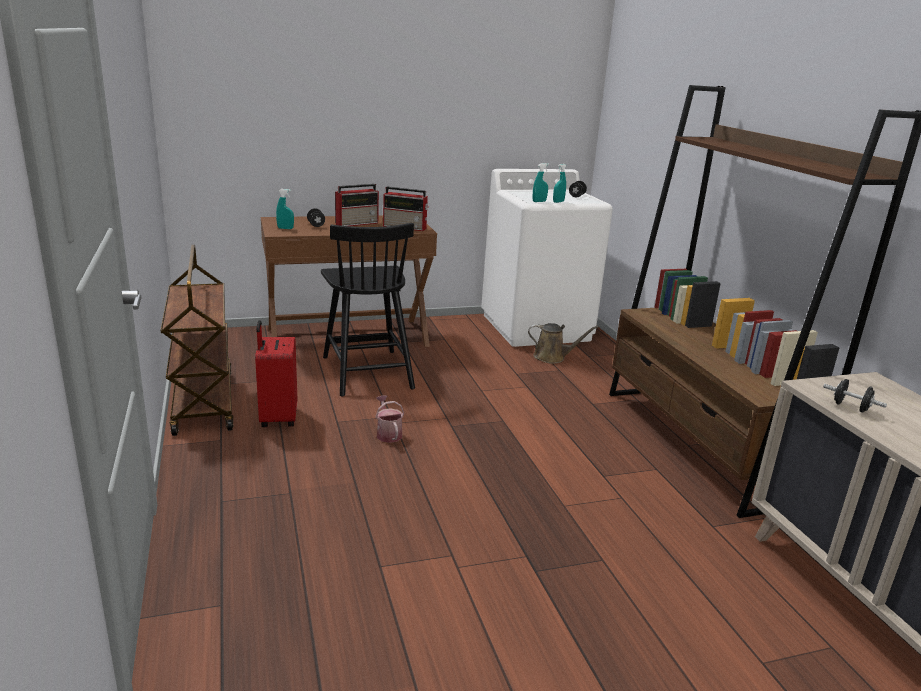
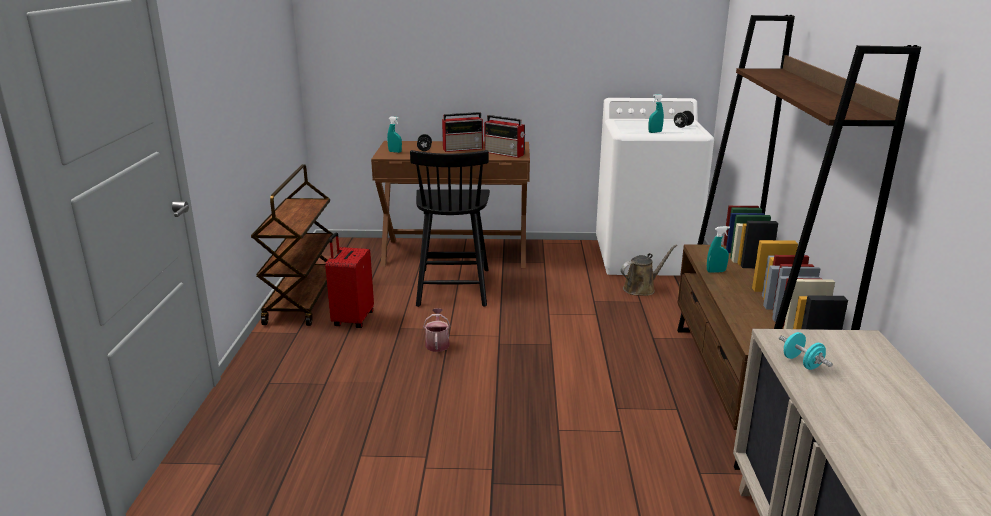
camera: 20 degrees right, 0 degrees up
(539, 201) = (634, 131): turquoise spray bottle -> turquoise spray bottle (716, 271)
(552, 357) = (641, 288): brown watering can -> brown watering can turned 60 degrees counterclockwise
(850, 407) = (802, 363): black dumbbell -> turquoise dumbbell

